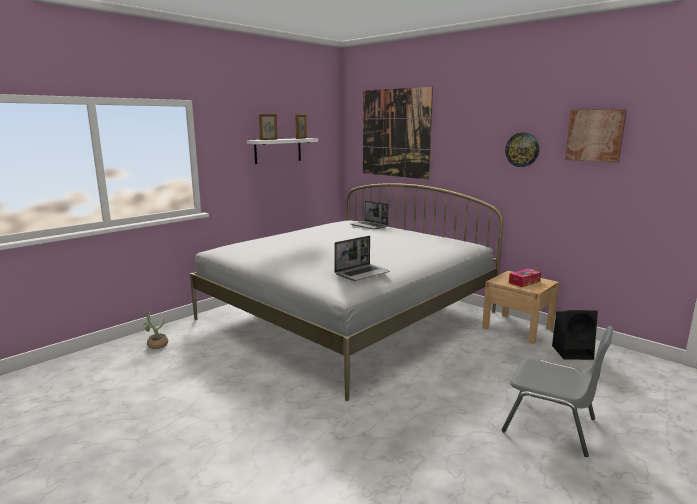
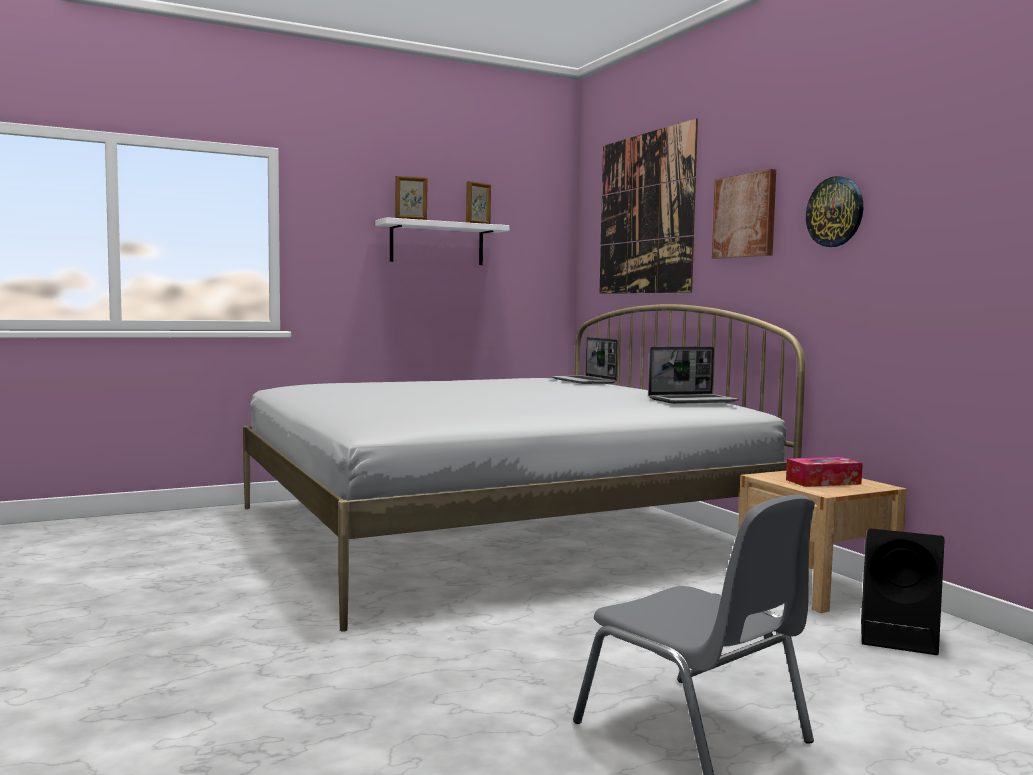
camera: 20 degrees right, 10 degrees down
(155, 345) = (151, 527): potted plant -> none
(362, 273) = (442, 412): laptop -> laptop (693, 400)
(595, 135) = (960, 161): picture -> picture (745, 216)

